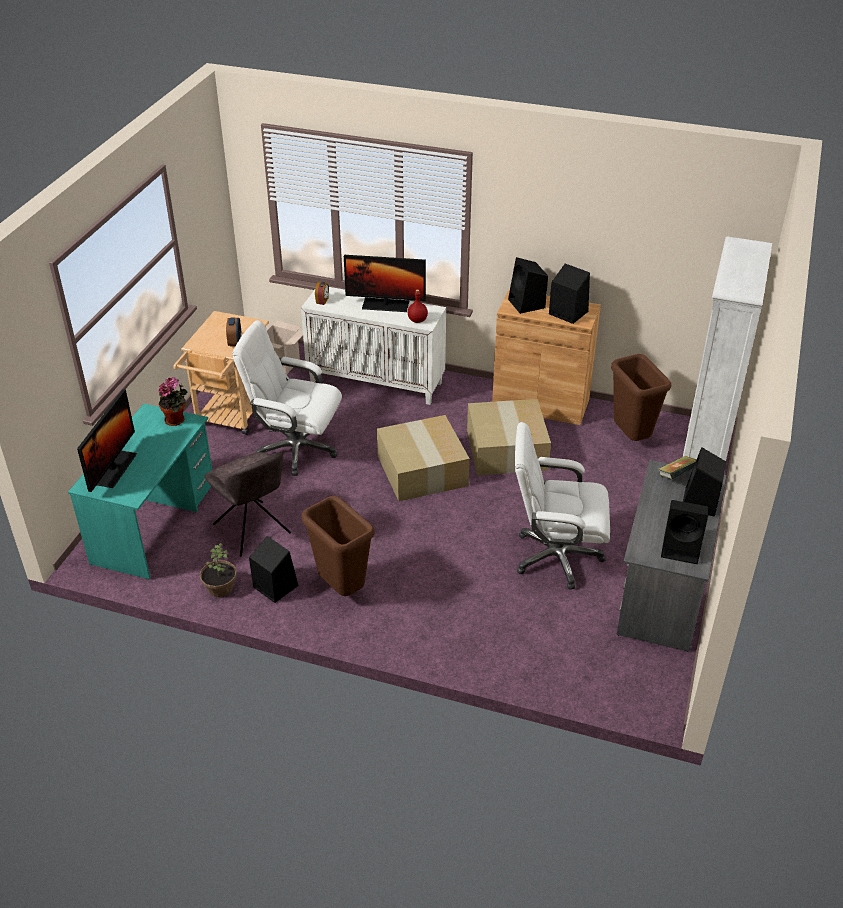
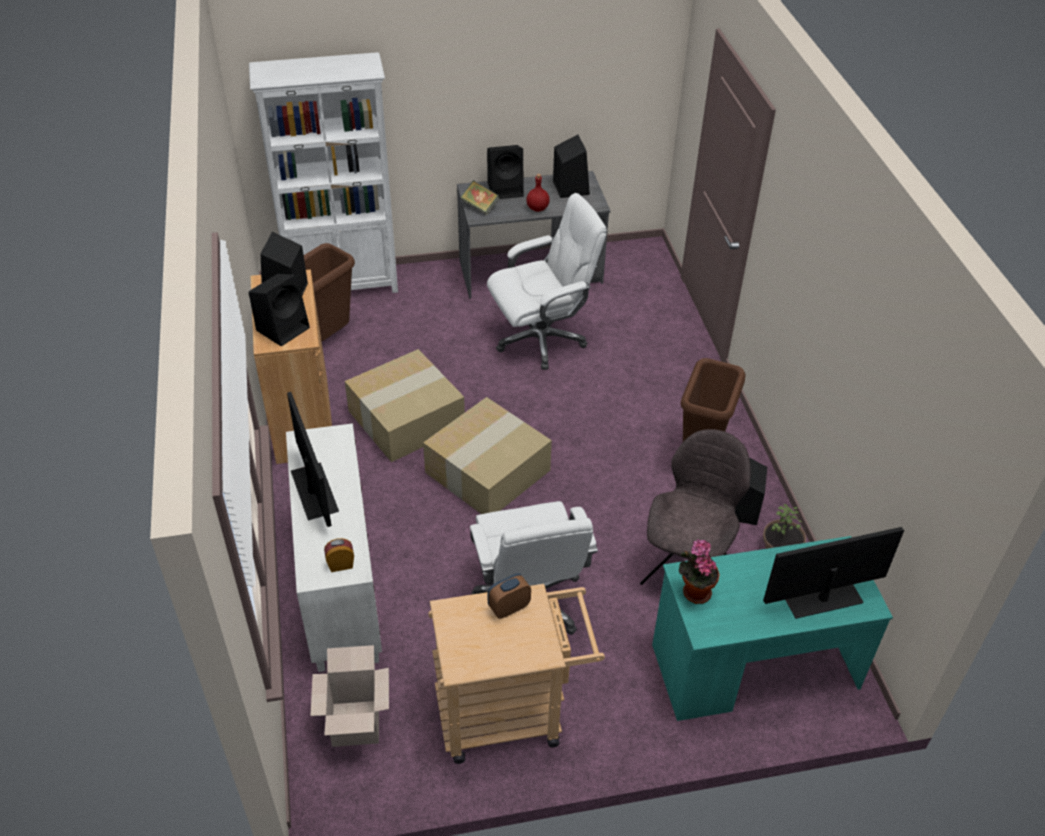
camera: 120 degrees left, 5 degrees up
(417, 320) = (335, 445): red bottle -> red bottle (537, 208)
(555, 557) = (541, 339): white office chair -> white office chair turned 90 degrees counterclockwise

